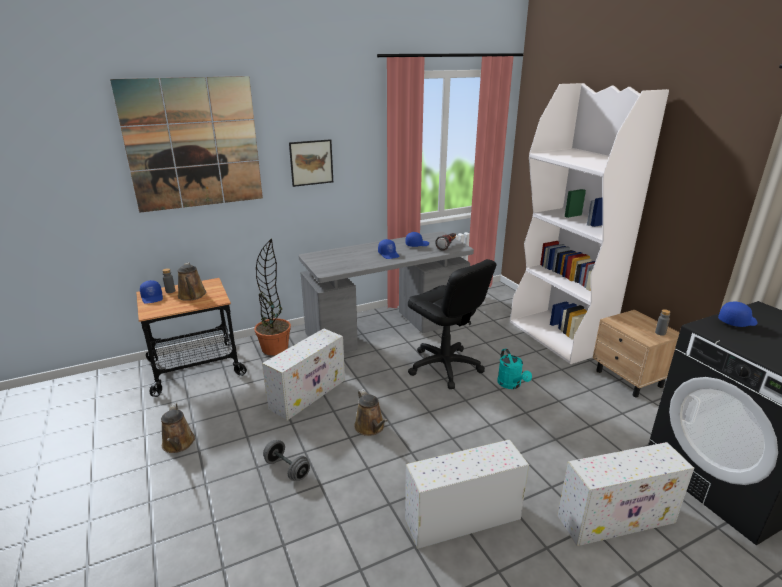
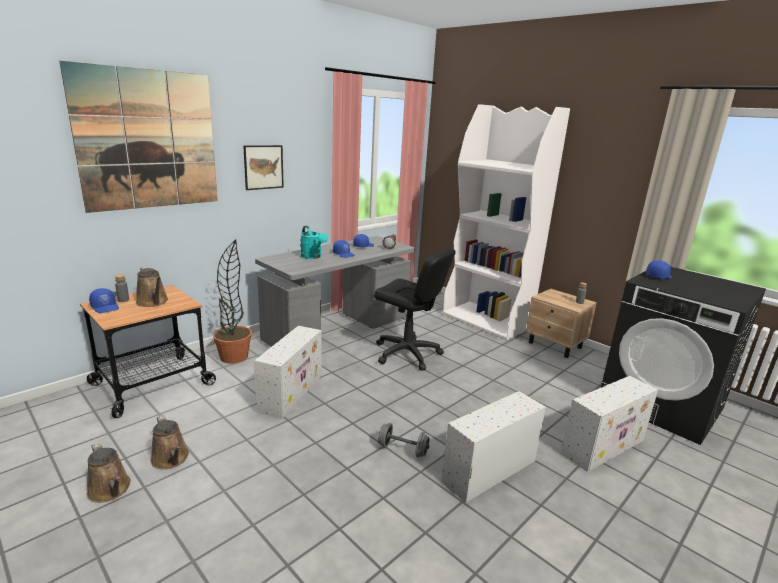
camera: 20 degrees left, 5 degrees down
(287, 469) = (306, 461): grey dumbbell -> grey dumbbell (403, 450)
(371, 427) = (368, 411): brown watering can -> brown watering can (110, 490)
(511, 385) = (470, 361): turquoise watering can -> turquoise watering can (313, 257)

